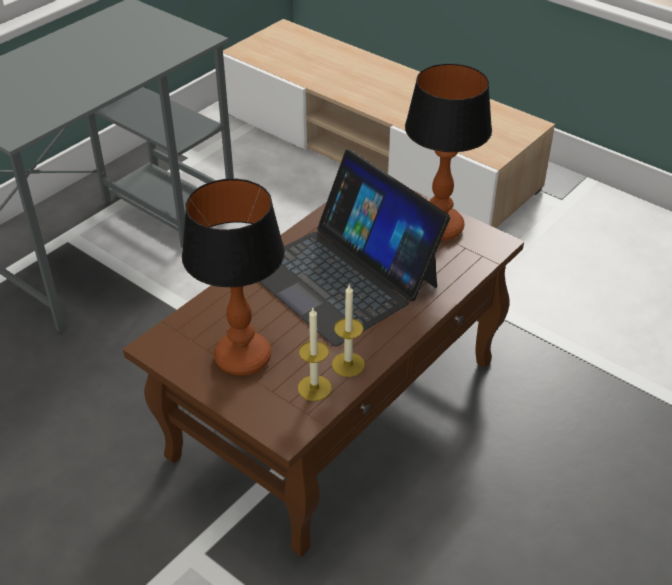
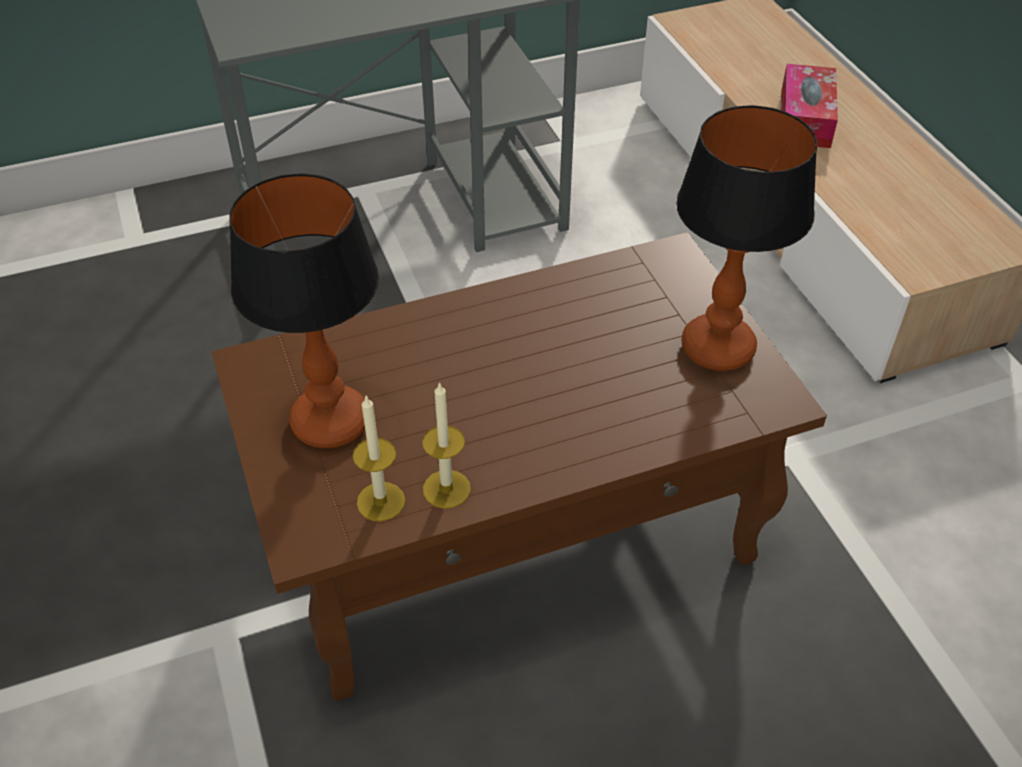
camera: 30 degrees right, 5 degrees up
(342, 276) = (535, 365): laptop -> none
(366, 88) = (805, 118): none -> tissue box

